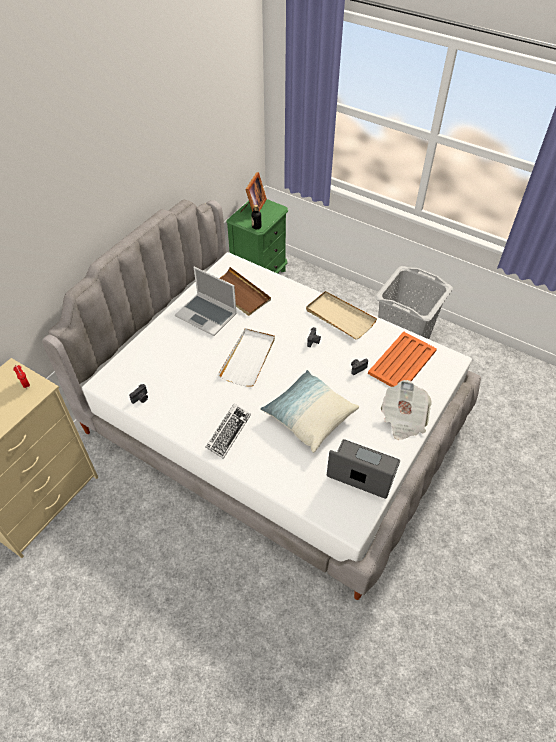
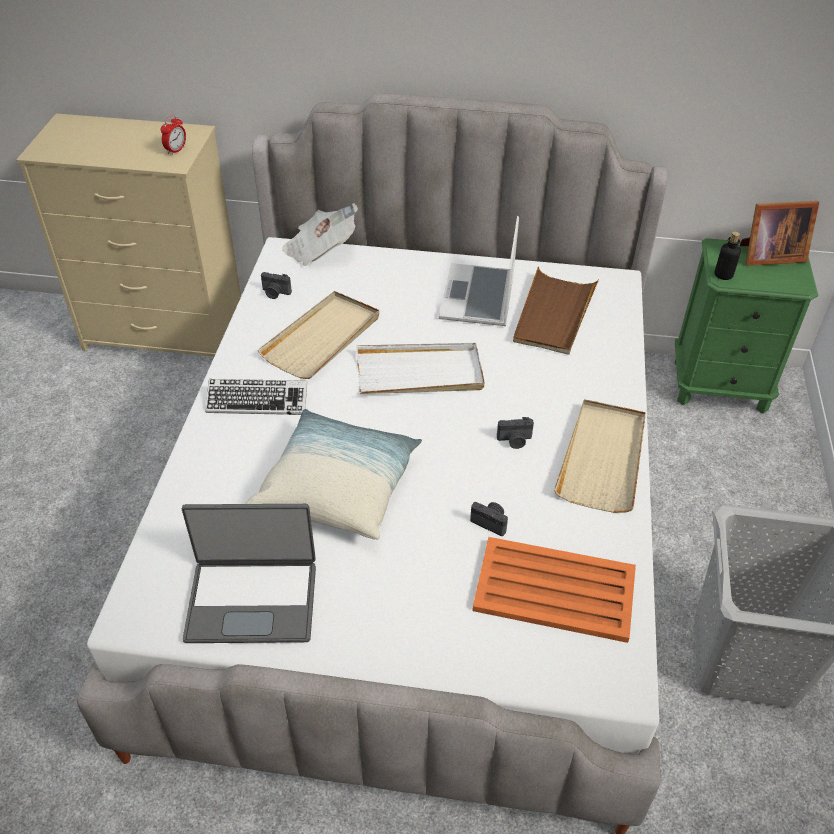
camera: 65 degrees right, 5 degrees down
(195, 389) = (322, 338): none -> beige tray
(362, 471) = (253, 600): laptop -> laptop turned 90 degrees clockwise
(403, 419) = (406, 632): newspaper -> newspaper (321, 249)

